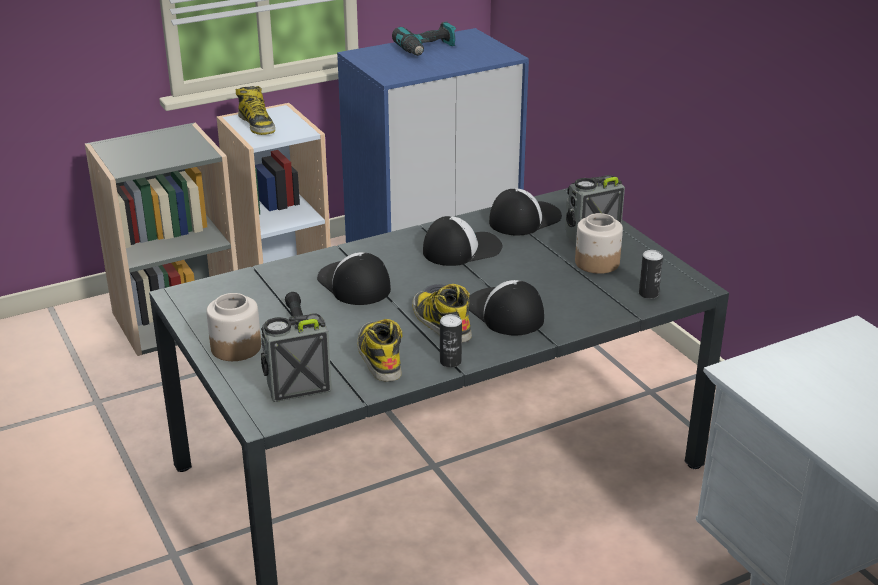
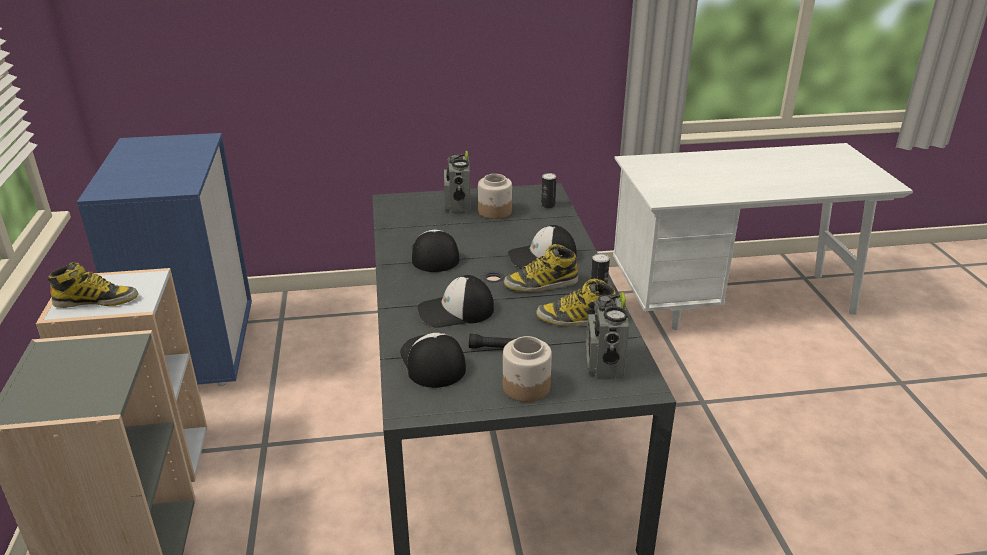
camera: 70 degrees left, 0 degrees up
(427, 49) = (140, 163): power drill -> none
(524, 219) = (408, 222): cap -> cap (432, 362)

